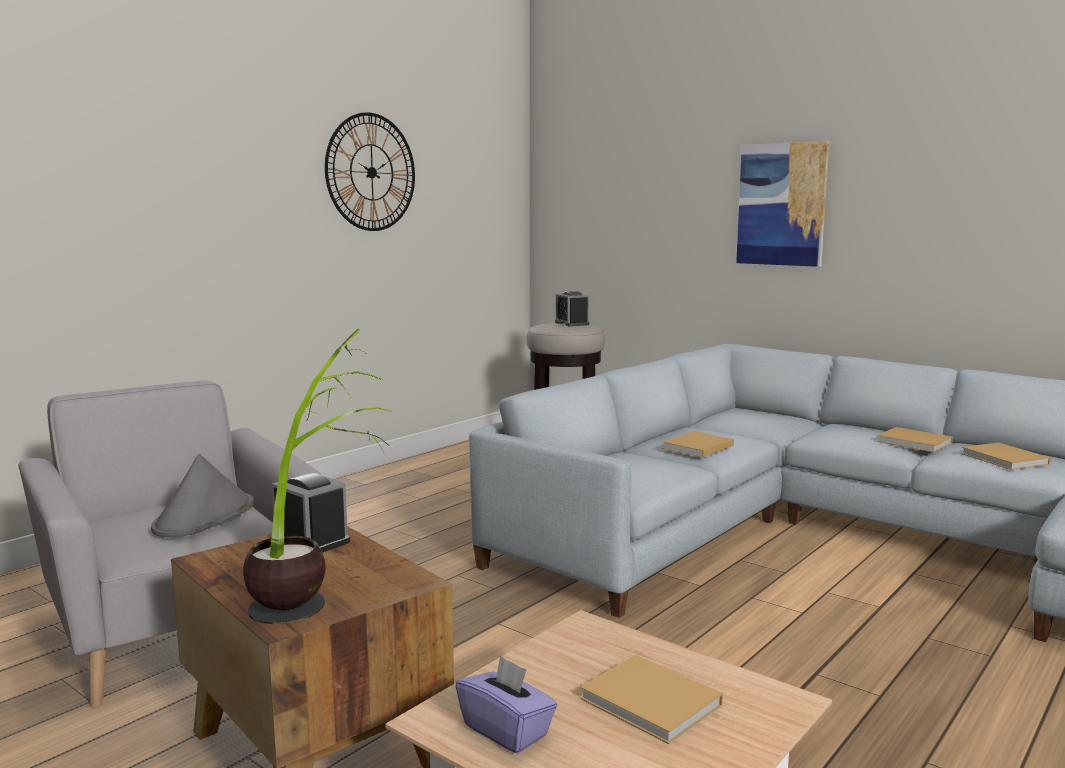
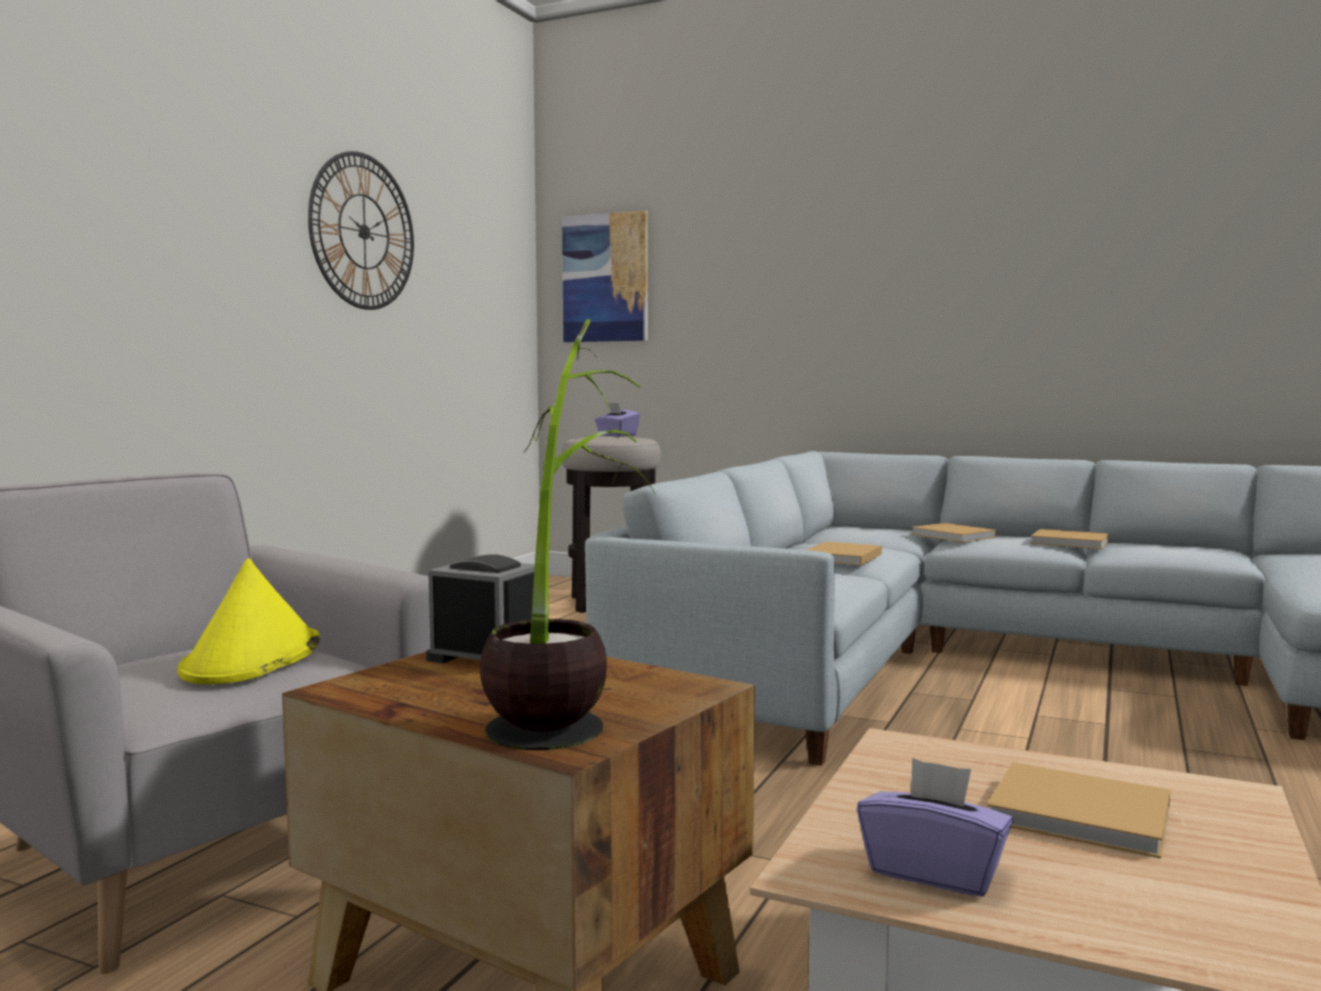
camera: 15 degrees left, 5 degrees down
(204, 517) = (252, 659): grey hat -> yellow hat
(572, 323) = (617, 435): alarm clock -> purple tissue box
(781, 204) = (868, 286): picture -> picture (605, 278)
(1006, 459) = (1182, 551): beige book -> beige book (955, 536)

